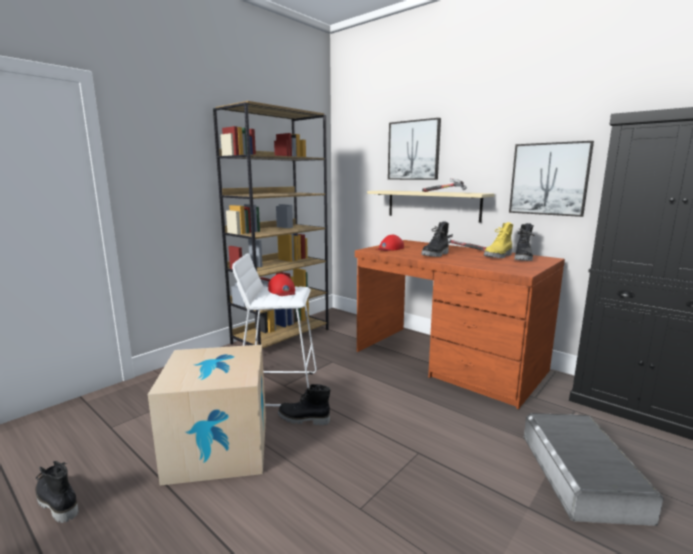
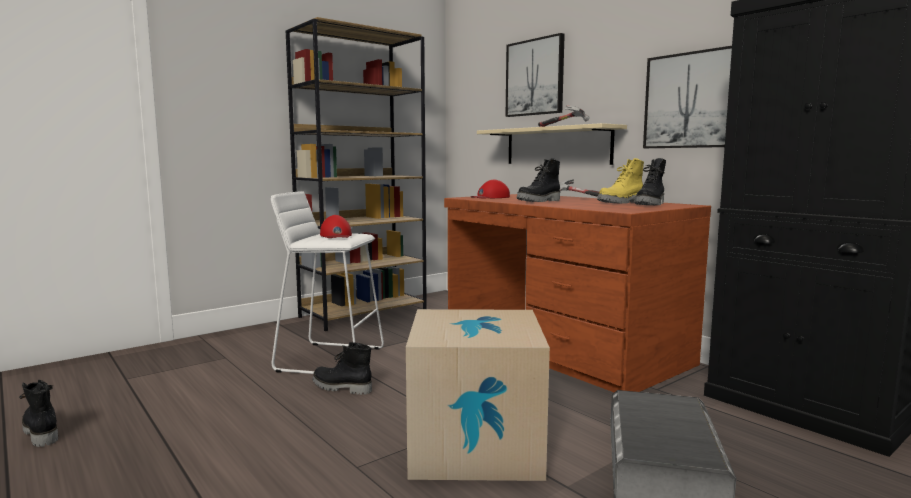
camera: 10 degrees right, 5 degrees down
(219, 447) = (230, 403): cardboard box -> cardboard box (475, 445)

